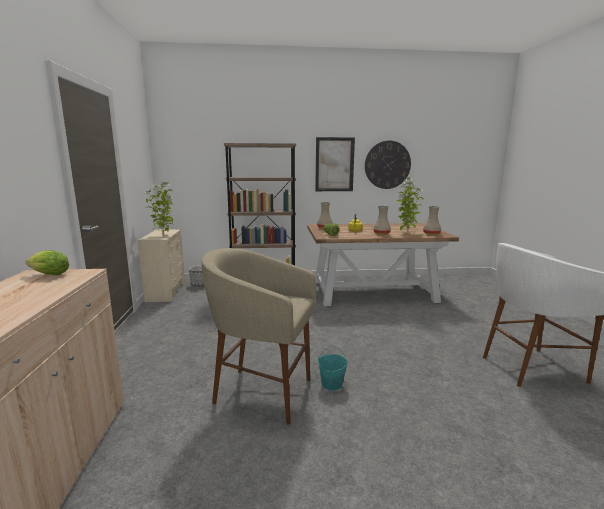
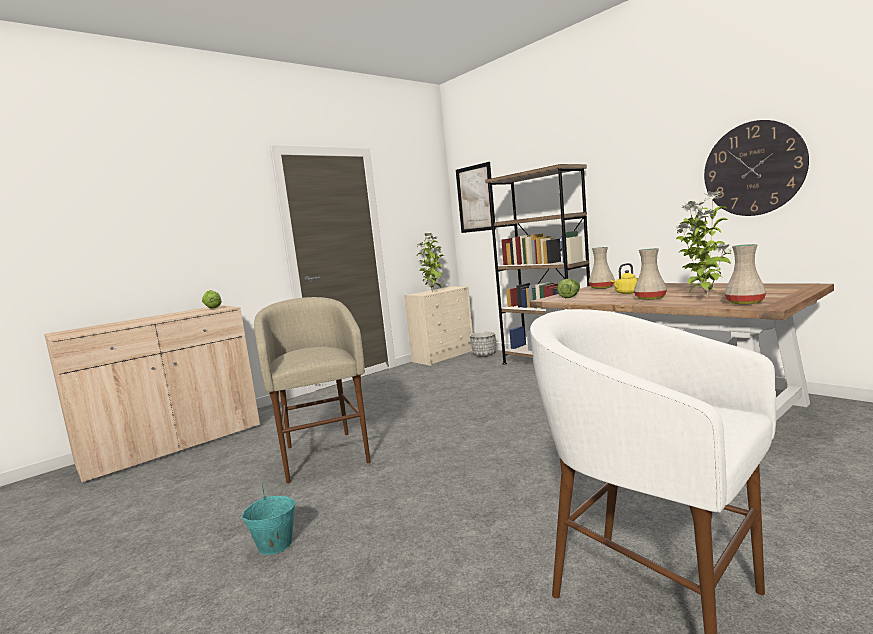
camera: 55 degrees right, 5 degrees down
(331, 384) = (374, 474): turquoise bucket -> turquoise bucket (274, 545)
(334, 164) = (651, 184): picture -> picture (475, 198)

